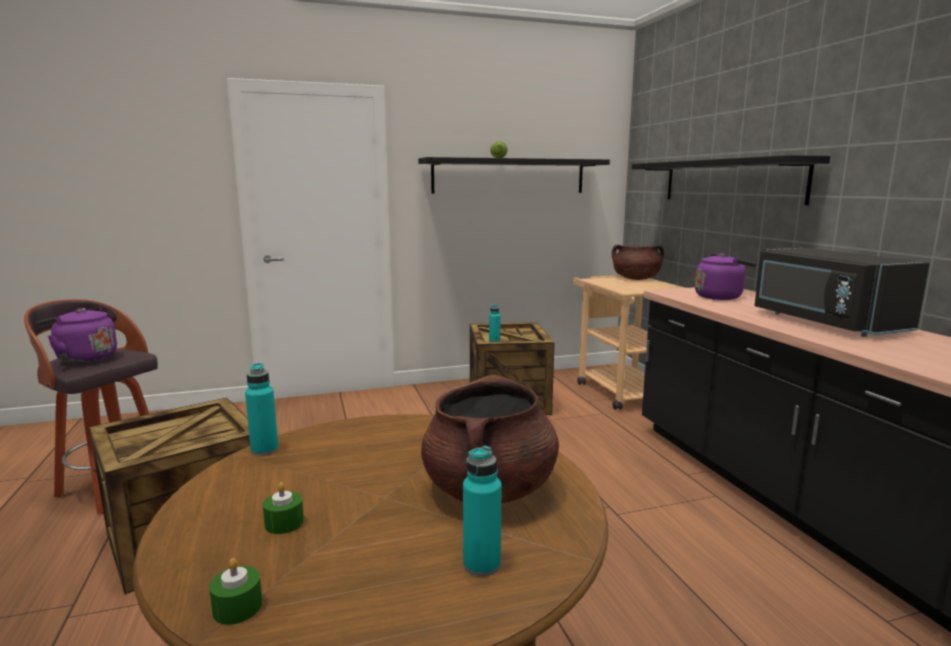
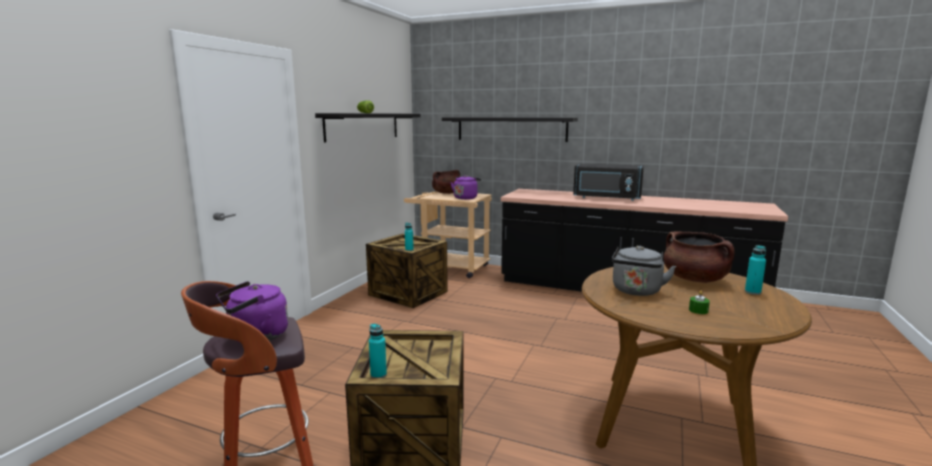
camera: 50 degrees left, 0 degrees up
(237, 607) = (763, 325): green candle -> none
(264, 450) = (609, 302): turquoise bottle -> turquoise bottle (378, 375)
(343, 457) = (636, 291): none -> grey kettle
(720, 297) = (540, 194): purple kettle -> purple kettle (466, 198)

